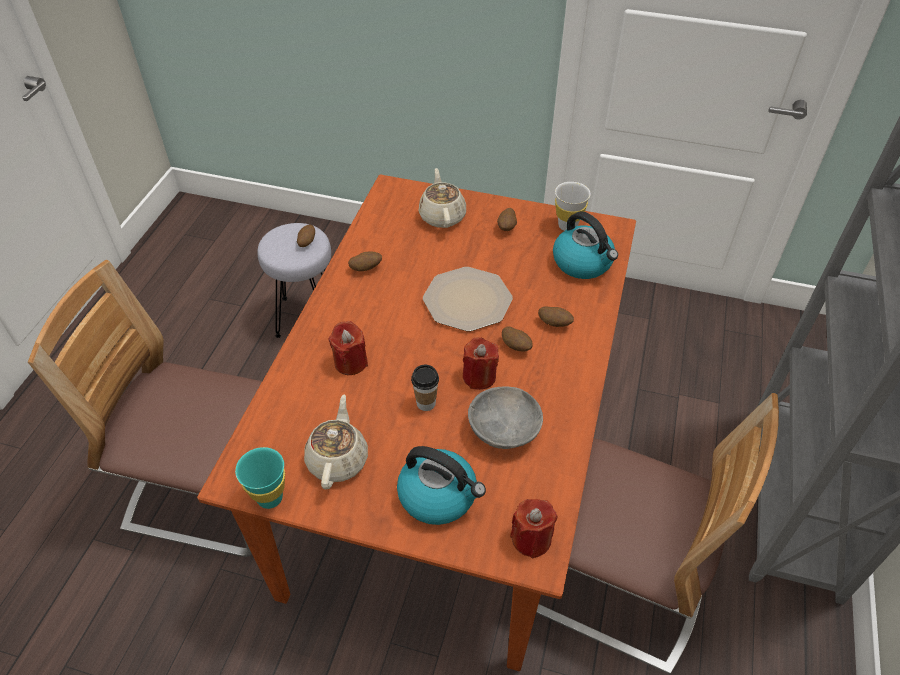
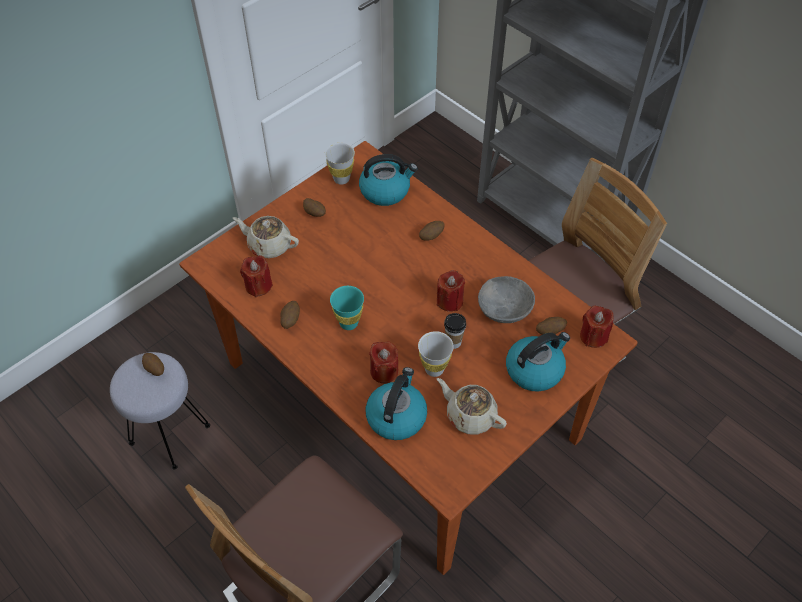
camera: 60 degrees left, 5 degrees up
(270, 498) = (479, 471): turquoise cup -> turquoise cup (349, 323)
(301, 396) = (396, 416): none -> kettle
(379, 402) = (434, 369): none -> white cup
(390, 231) = (258, 286): none -> red candle
(468, 300) = (373, 272): plate -> none
(516, 347) = (437, 267): potato -> potato (550, 331)

